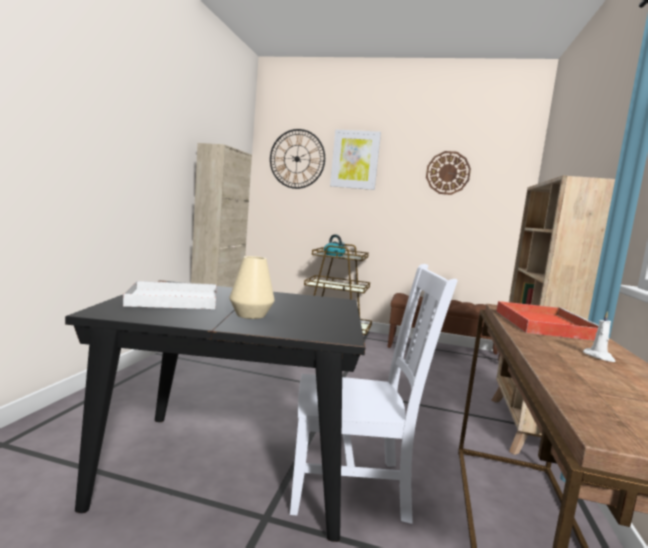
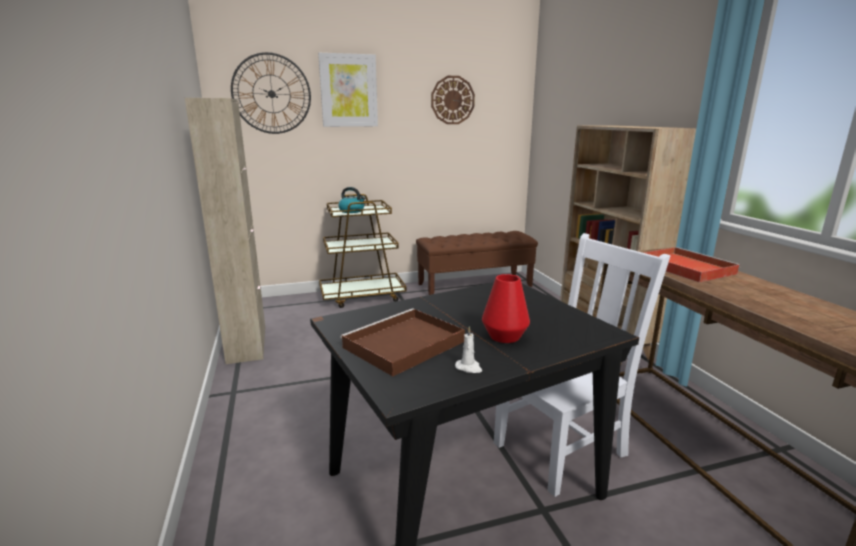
camera: 30 degrees left, 10 degrees up
(171, 300) = (402, 345): white tray -> brown tray
(250, 315) = (504, 336): beige vase -> red vase
(599, 357) = (767, 292): white candle -> white candle (469, 368)

